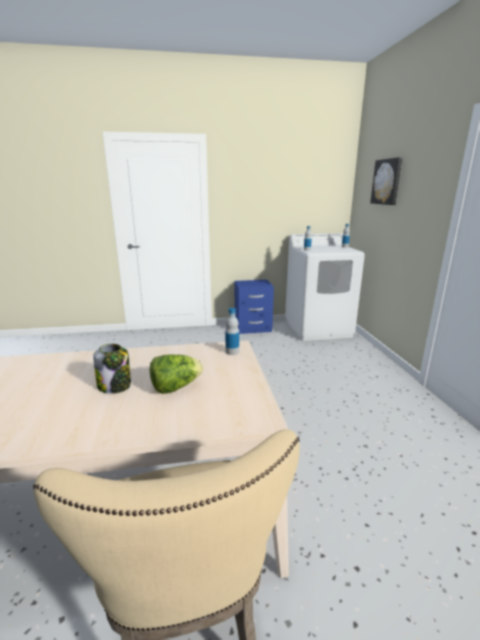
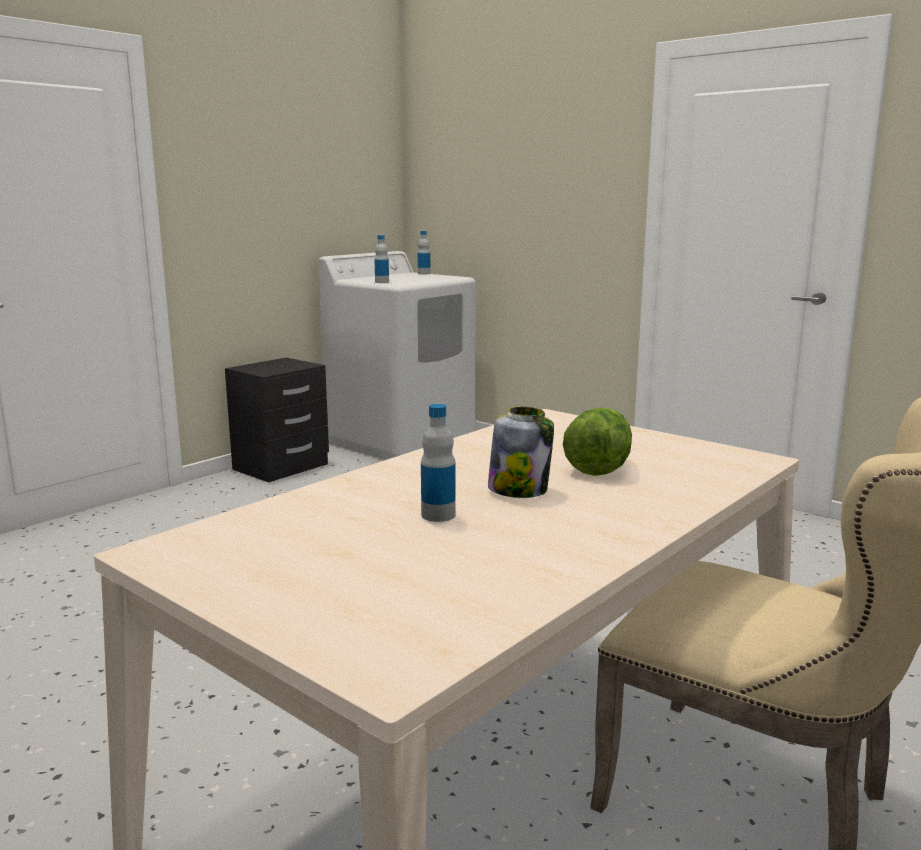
camera: 40 degrees left, 5 degrees down
(232, 352) = (561, 422): bottle -> bottle (438, 515)
(252, 328) = (281, 467): blue nightstand -> black nightstand
(387, 182) = (497, 153): picture -> none

